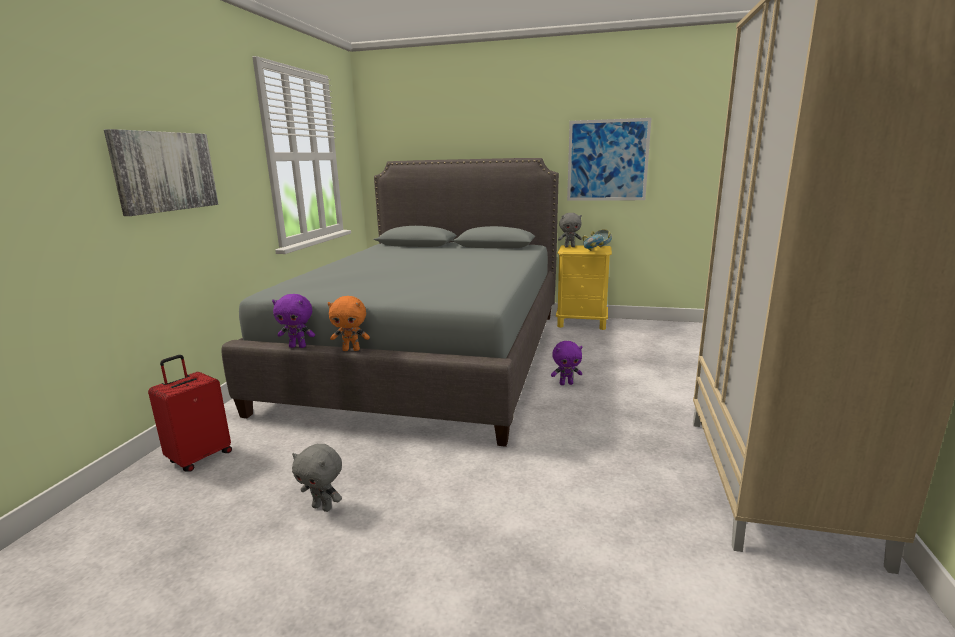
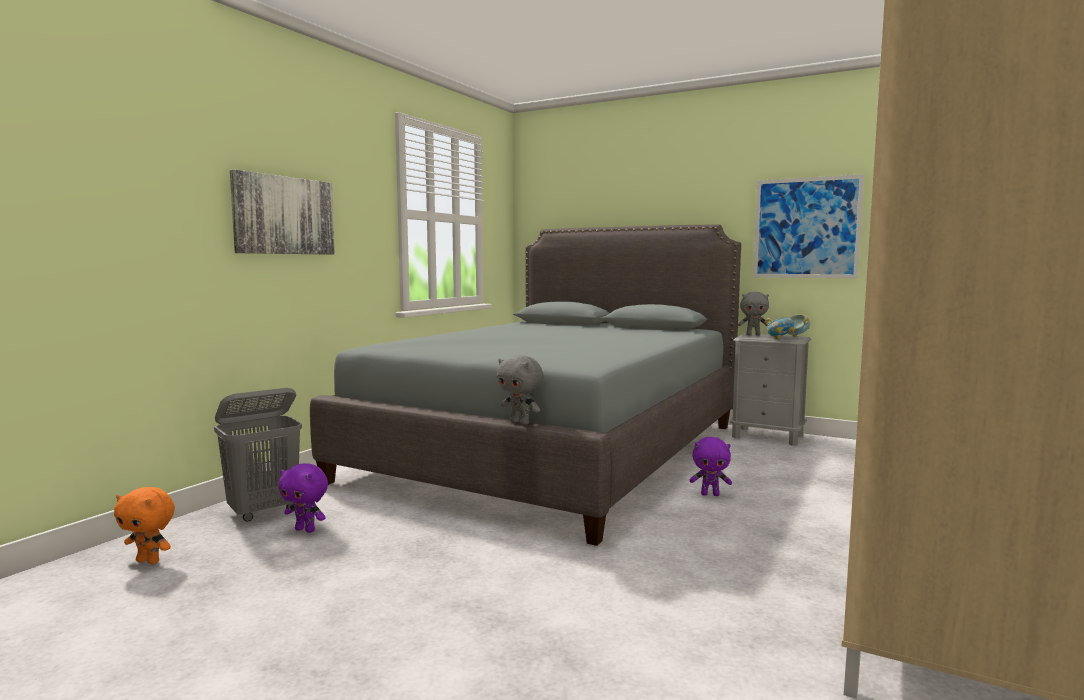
camera: 15 degrees right, 10 degrees down
(199, 457) = (264, 512): red suitcase -> grey laundry basket
(298, 346) = (383, 404): purple plush toy -> purple plush toy (306, 530)
(323, 507) = (361, 571): grey plush toy -> grey plush toy (520, 422)
(351, 350) = (436, 411): orange plush toy -> orange plush toy (149, 561)
(582, 323) = (768, 436): yellow nightstand -> grey nightstand

